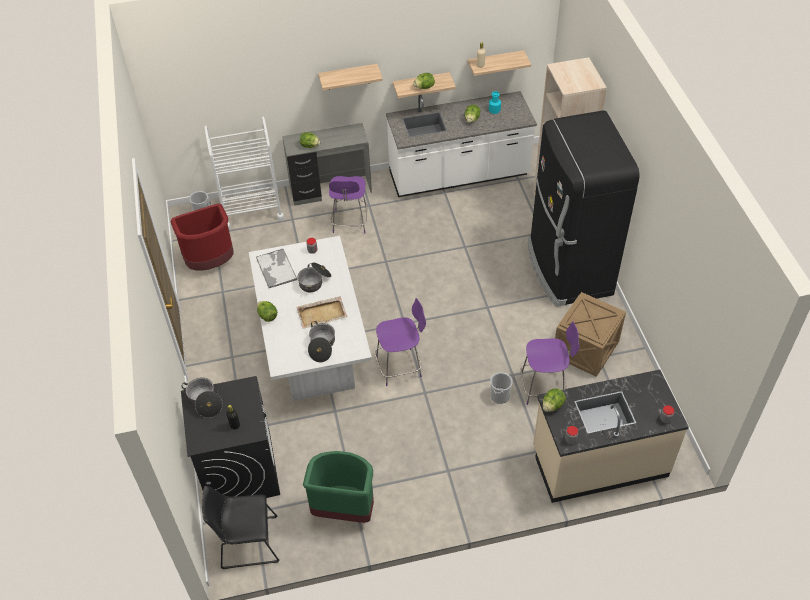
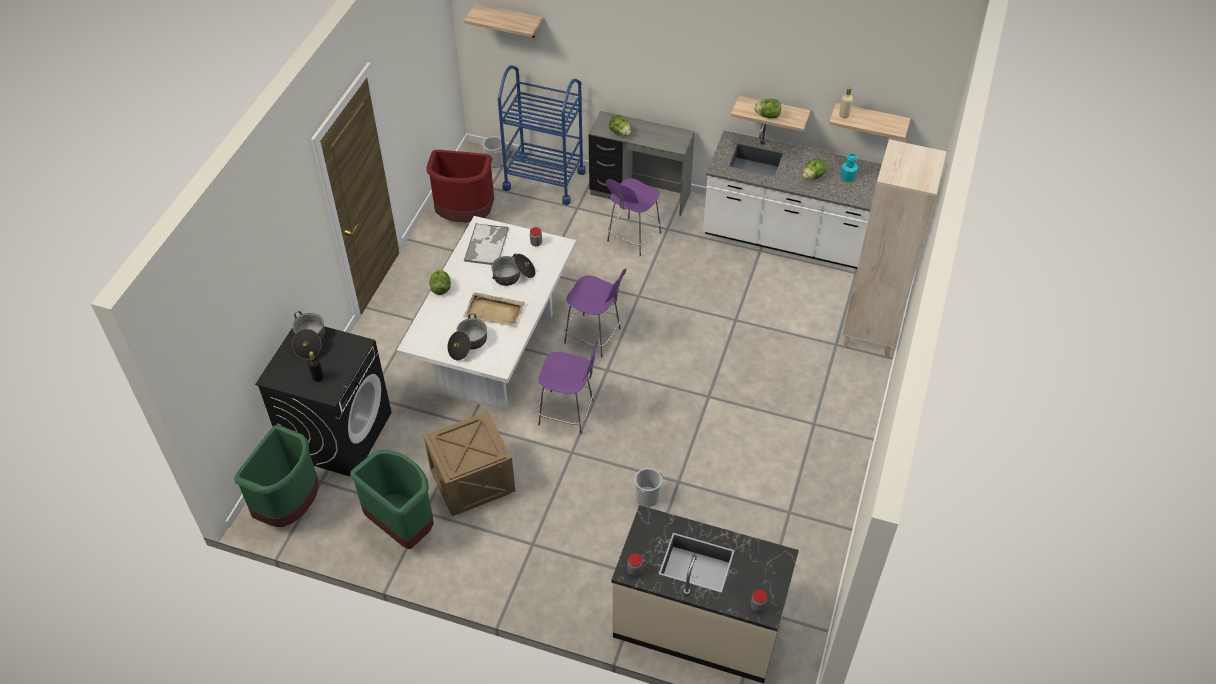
camera: 30 degrees right, 0 degrees up
(246, 542) = (291, 506): black chair -> green trash can
(251, 210) = (544, 180): white cart -> blue cart
(348, 77) = (686, 70): shelf -> shelf (509, 21)
(544, 387) = (702, 513): purple chair -> purple chair (594, 336)
(552, 405) = (645, 525): lettuce -> none
(568, 269) = (833, 399): black fridge -> none
(586, 348) = (783, 495): crate -> crate (473, 480)

